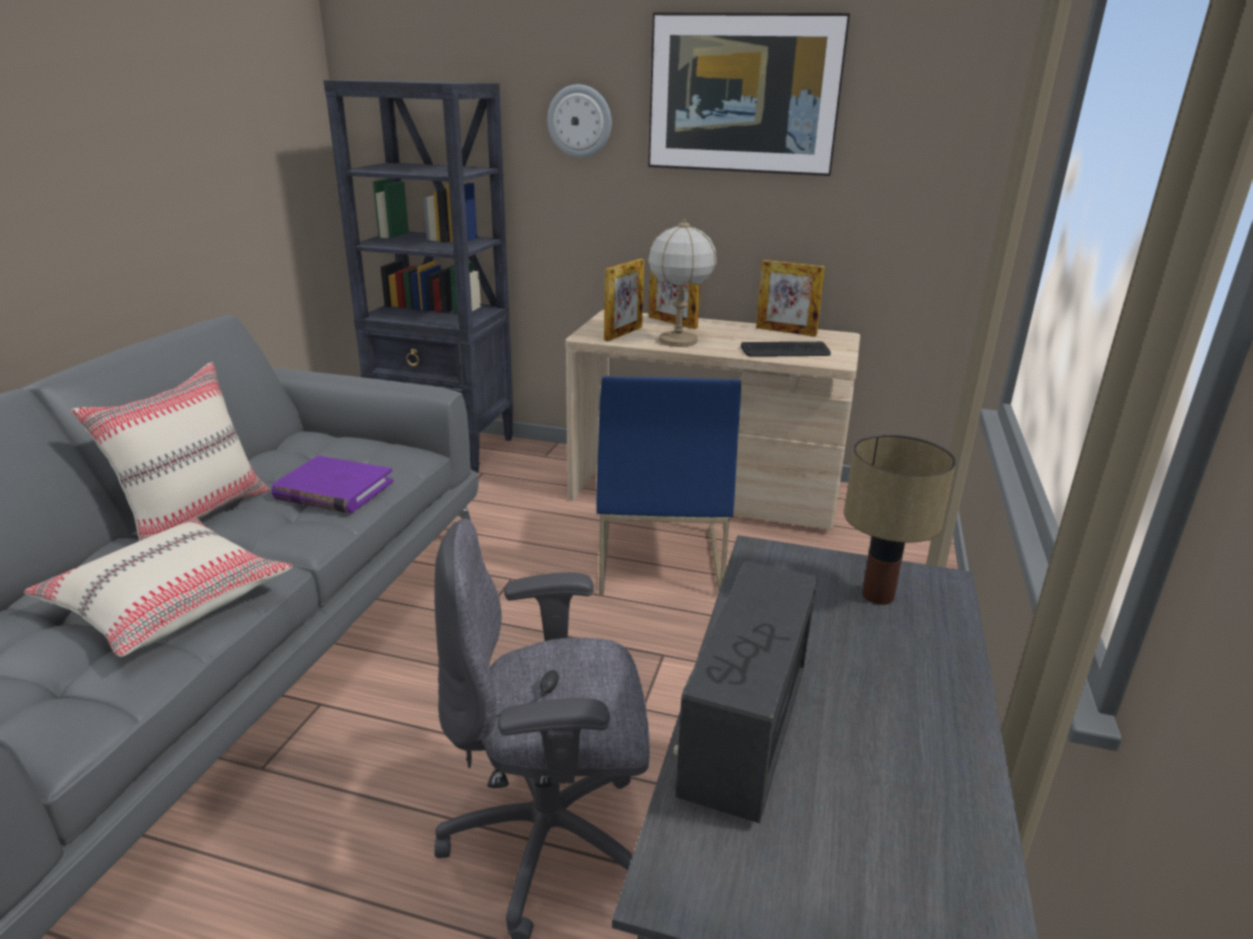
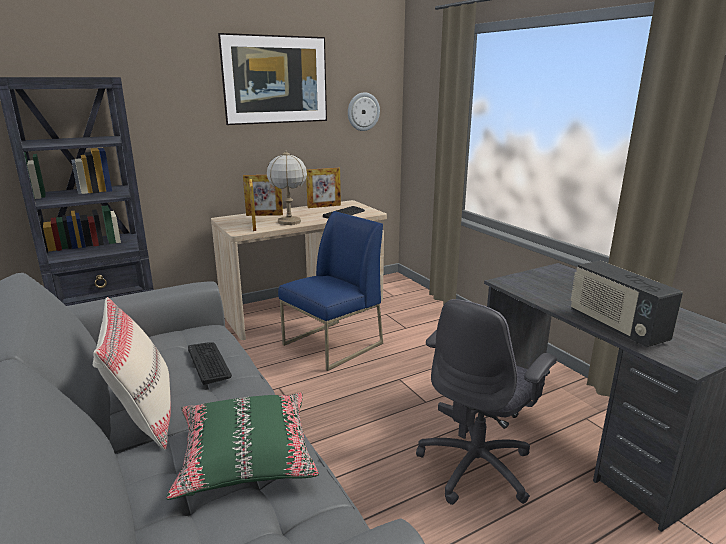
camera: 45 degrees left, 5 degrees down
(169, 601) = (245, 455): beige pillow -> green pillow
(333, 490) = (209, 362): purple book -> keyboard
(580, 121) = (176, 100): wall clock -> wall clock (363, 111)
(658, 559) = (332, 344): blue chair -> blue chair turned 90 degrees counterclockwise
(877, 596) = (557, 279): table lamp -> none

